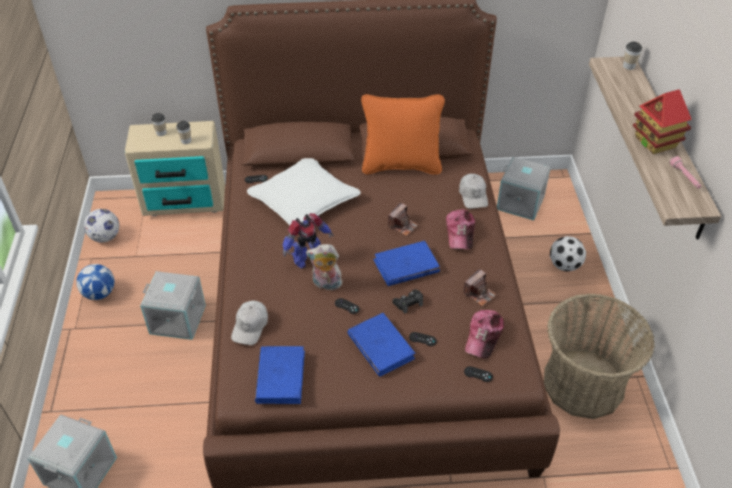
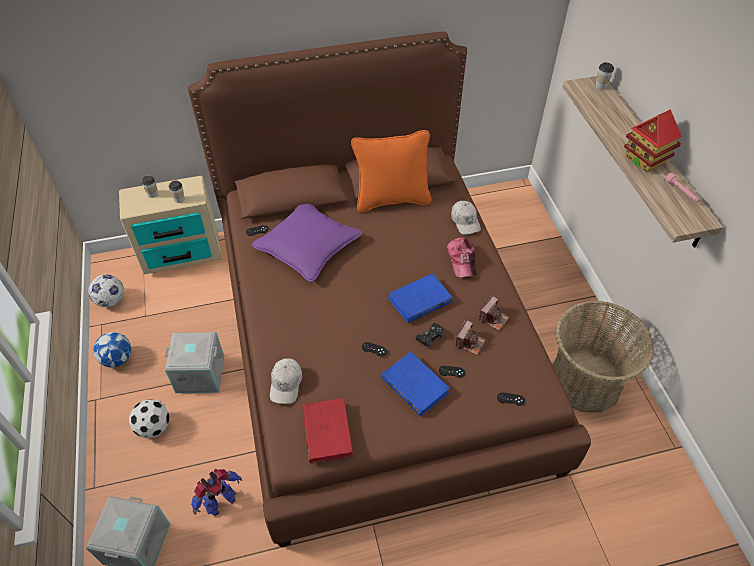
camera: 10 degrees left, 5 degrees up
(280, 376) = (327, 431): blue book -> red book
(304, 199) = (308, 245): white pillow -> purple pillow
(307, 258) = (325, 305): toy robot -> toy robot (220, 501)
(326, 284) = (349, 330): plush toy -> none
(403, 225) = (407, 260): camera -> camera (469, 342)
(484, 336) = (507, 360): cap -> none
(521, 202) = (494, 214): grey storage box -> none
(564, 265) = (544, 270): football -> football (154, 427)

